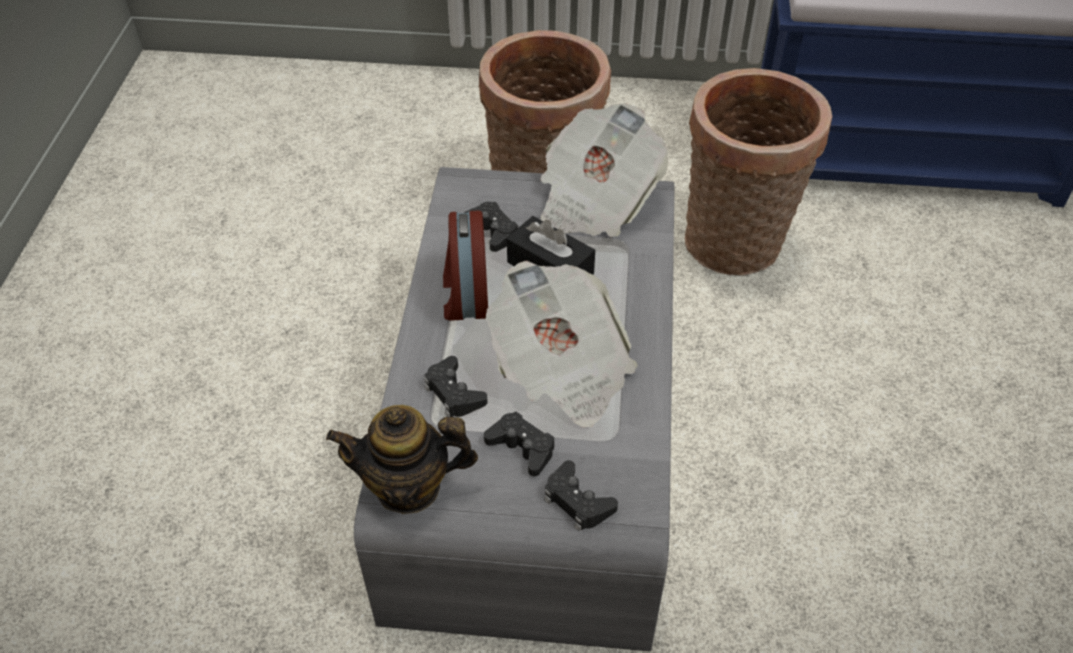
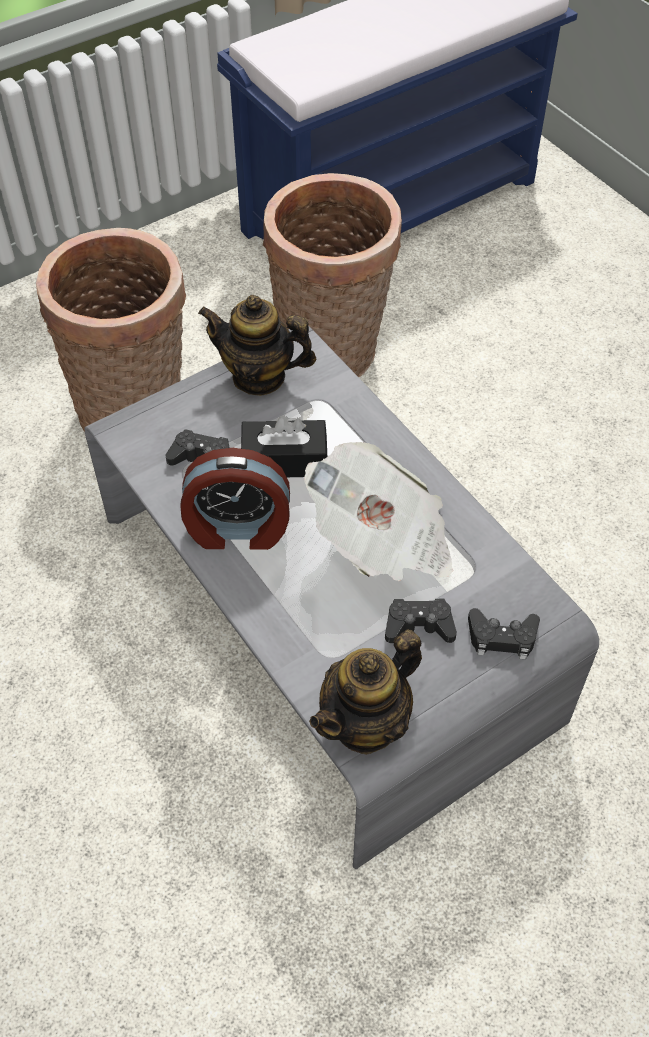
camera: 40 degrees left, 5 degrees up
(454, 393) = (319, 620): black game controller -> none
(465, 295) = (238, 530): alarm clock -> alarm clock turned 45 degrees counterclockwise
(595, 200) = (259, 376): newspaper -> teapot

